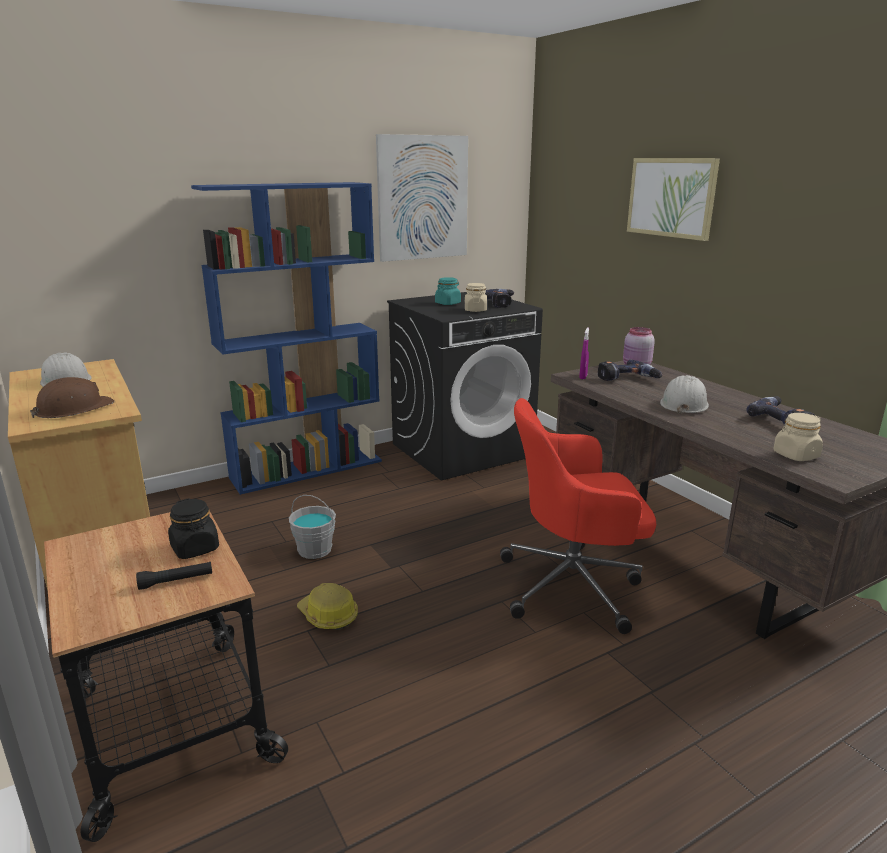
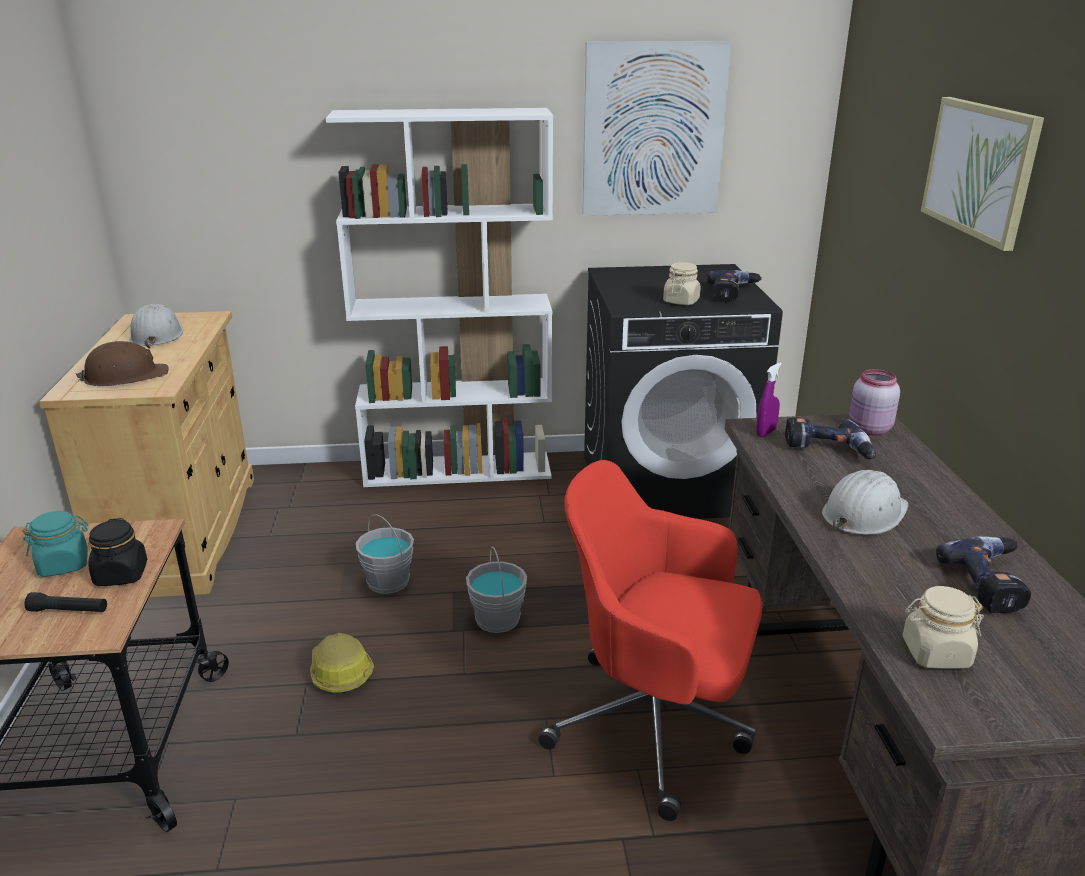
camera: 25 degrees right, 5 degrees up
(307, 469) = (459, 469): blue bookcase -> white bookcase
(417, 553) = (497, 619): none -> grey bucket
(448, 303) = (659, 284): turquoise jar -> turquoise jar (64, 564)

